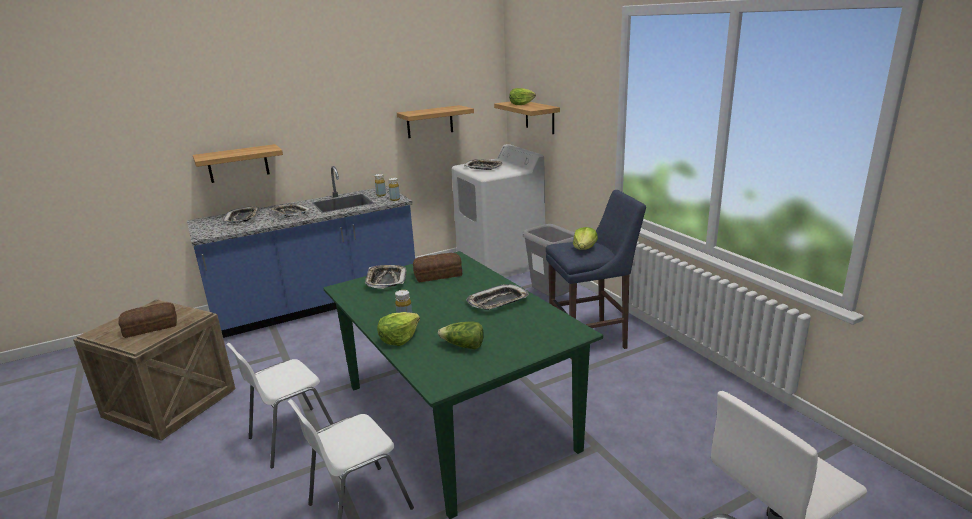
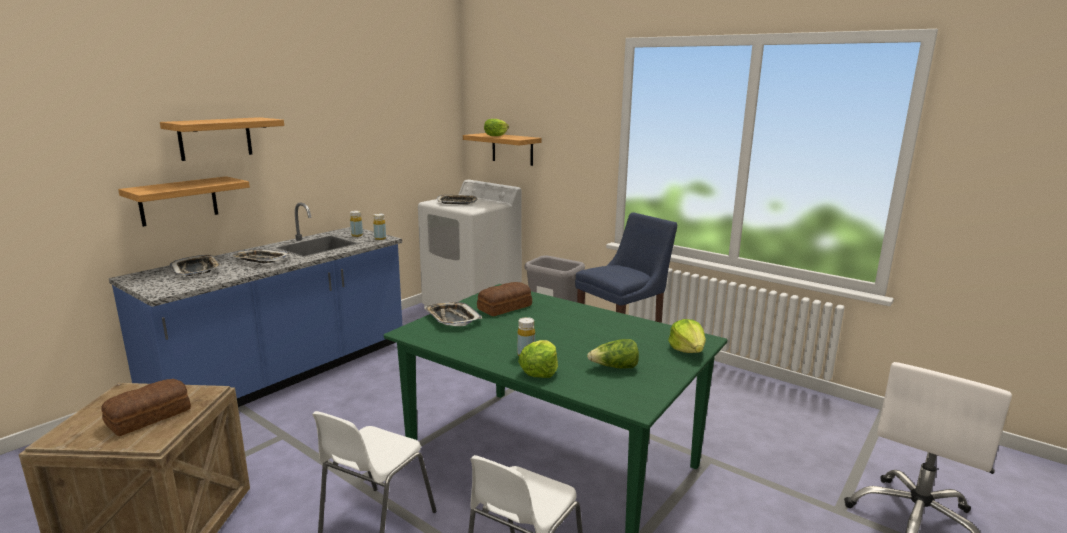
camera: 25 degrees left, 5 degrees down
(429, 122) = (393, 154): shelf -> shelf (215, 138)
(497, 302) = (598, 324): tray -> none
(584, 249) = (619, 271): lettuce -> lettuce (687, 350)

